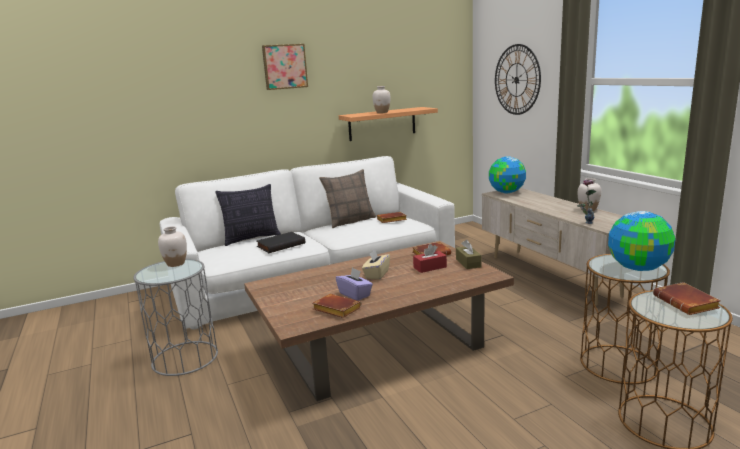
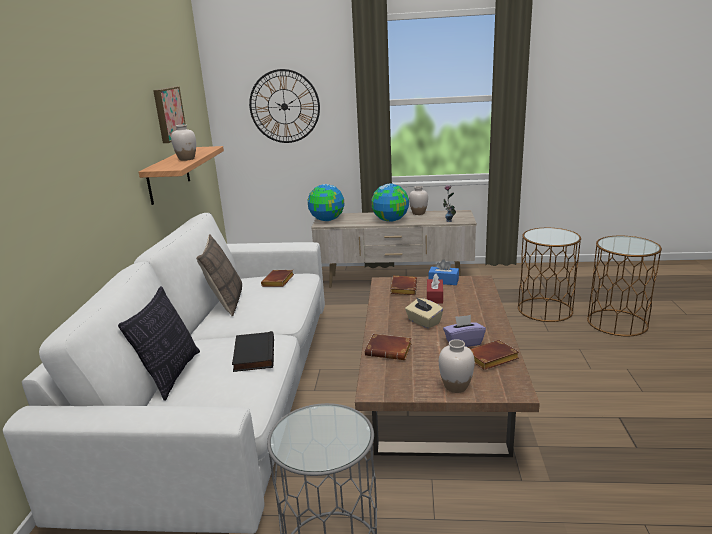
camera: 60 degrees left, 5 degrees up
(176, 264) = (299, 426): white vase -> white vase (455, 386)
(284, 66) = (82, 106): picture -> picture (168, 114)
(468, 263) = (443, 281): brown tissue box -> blue tissue box
(638, 268) = (558, 234): globe -> globe (390, 220)
(687, 303) = (624, 241): brown book -> brown book (390, 350)

